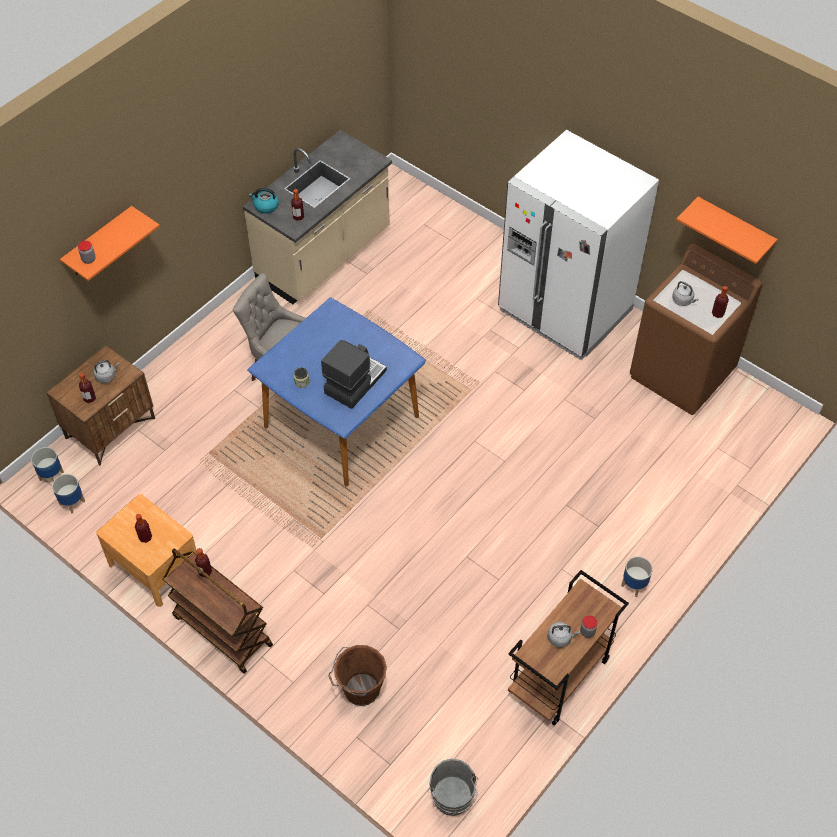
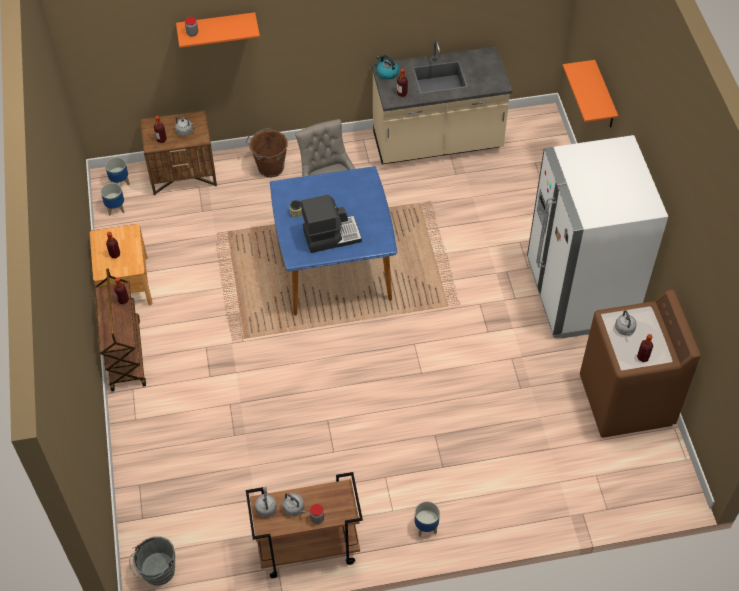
camera: 40 degrees right, 0 degrees up
(360, 690) = (171, 456): brown bucket -> brown bucket (269, 167)
(536, 655) = (266, 507): none -> grey kettle
(734, 228) = (698, 293): orange shelf -> orange shelf (604, 96)

